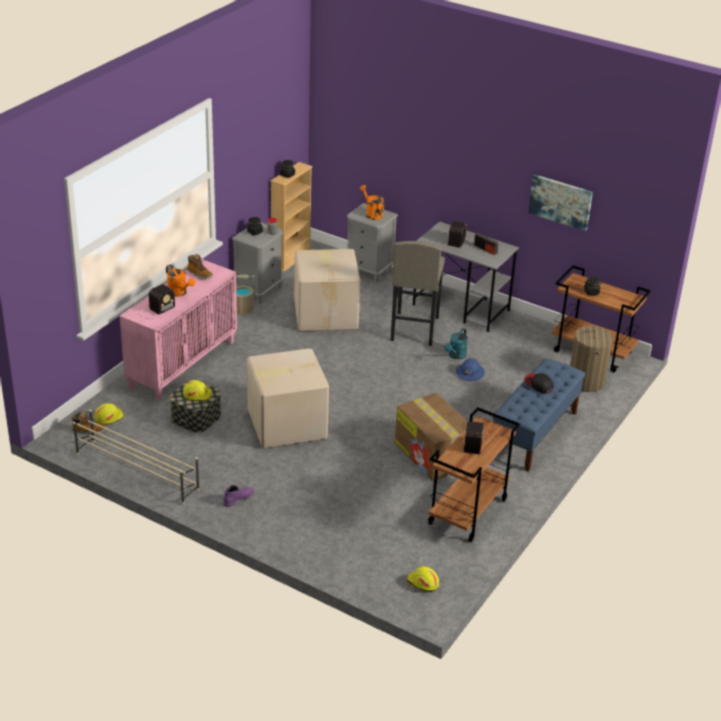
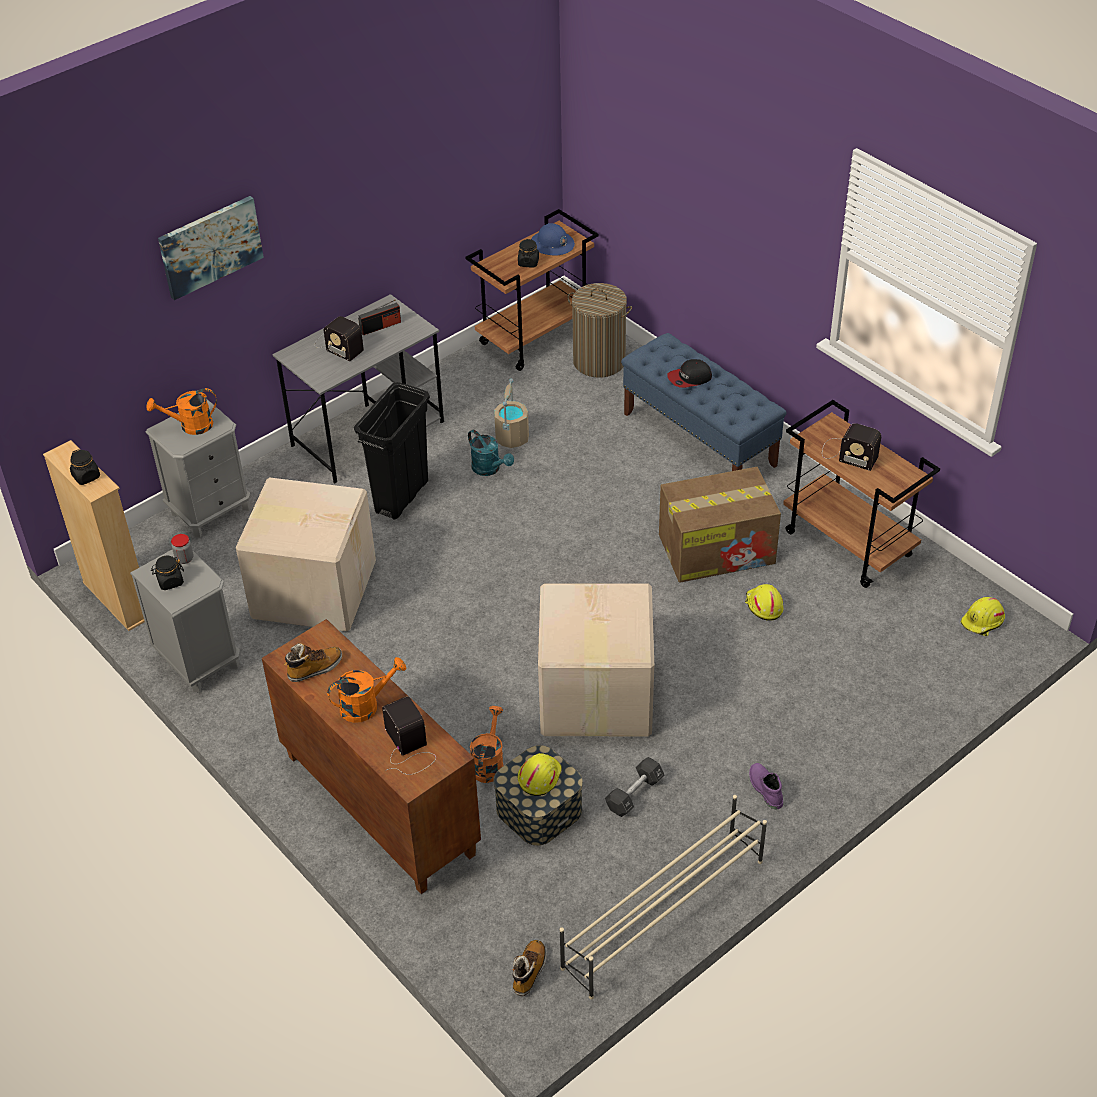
camera: 70 degrees left, 10 degrees up
(108, 417) = (498, 936): yellow hard hat -> yellow hard hat (763, 606)
(182, 364) = (377, 804): pink cabinet -> brown cabinet
(218, 449) = (634, 794): none -> black dumbbell
(223, 394) = (488, 762): none -> orange watering can
(243, 309) = (245, 692): beige bucket -> beige bucket (512, 437)
(414, 329) = (401, 497): grey stool -> black trash can
(469, 373) = (538, 465): blue hard hat -> blue hard hat (552, 244)
(560, 201) = (425, 188): picture -> picture (210, 246)

